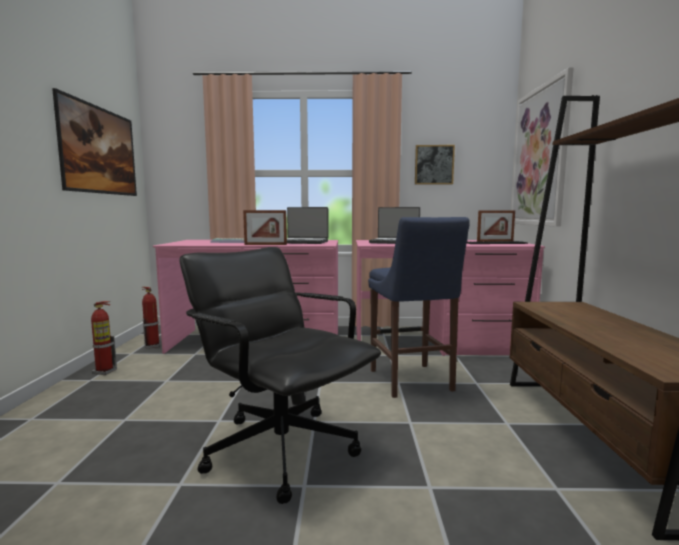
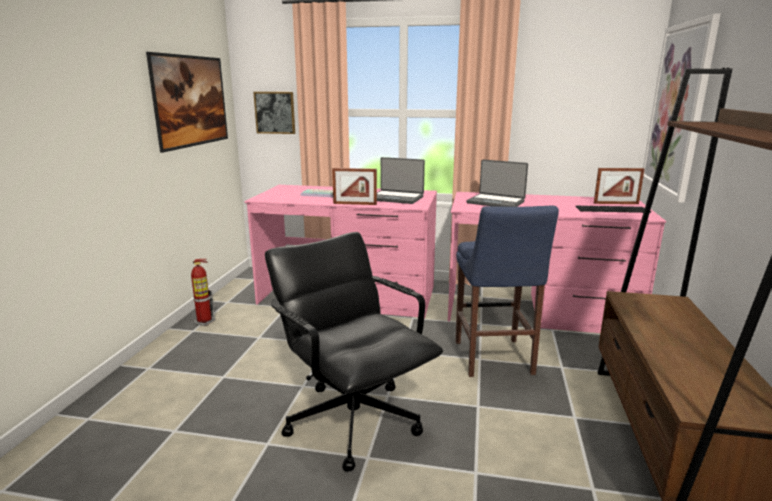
camera: 10 degrees right, 10 degrees up
(152, 346) = (246, 294): fire extinguisher -> none
(434, 165) = (554, 105): picture -> picture (275, 112)

